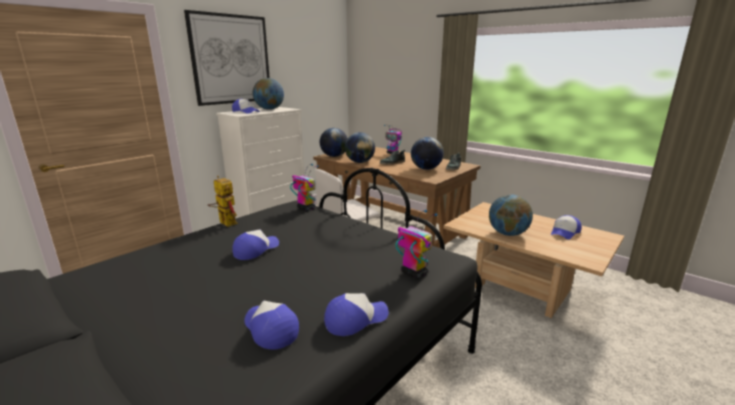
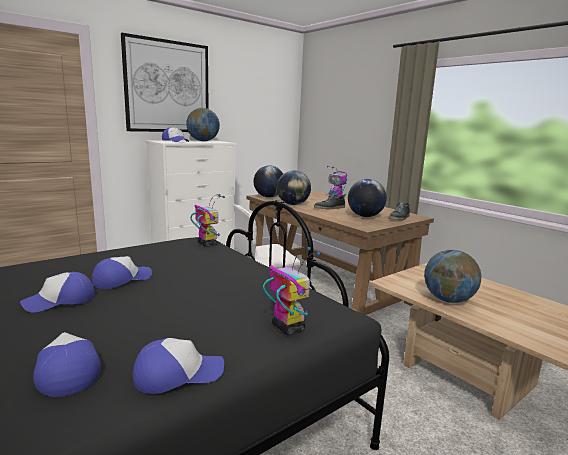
camera: 10 degrees right, 5 degrees down
(224, 222) = (111, 249): toy robot -> none
(565, 232) = (527, 307): cap -> cap (60, 301)

